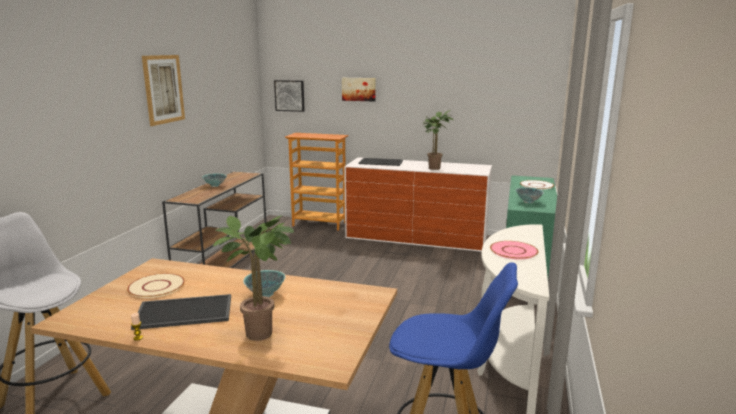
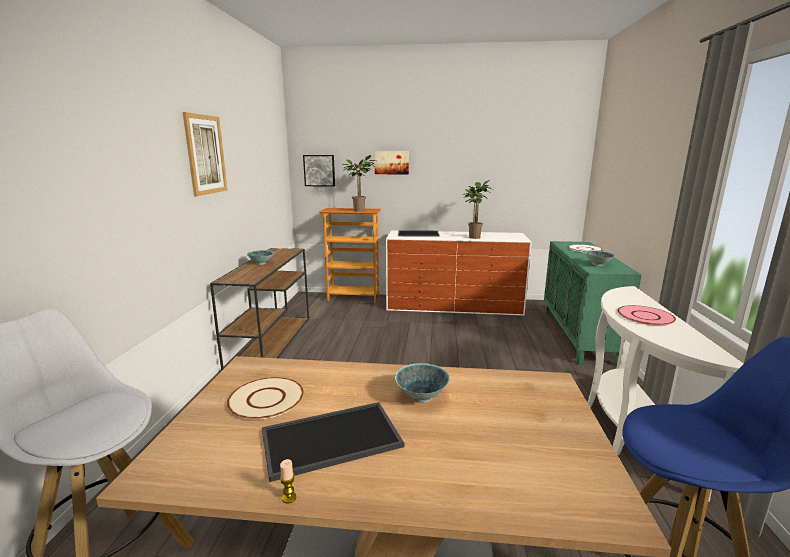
camera: 10 degrees left, 0 degrees up
(264, 333) = (470, 462): potted plant -> potted plant (361, 210)

